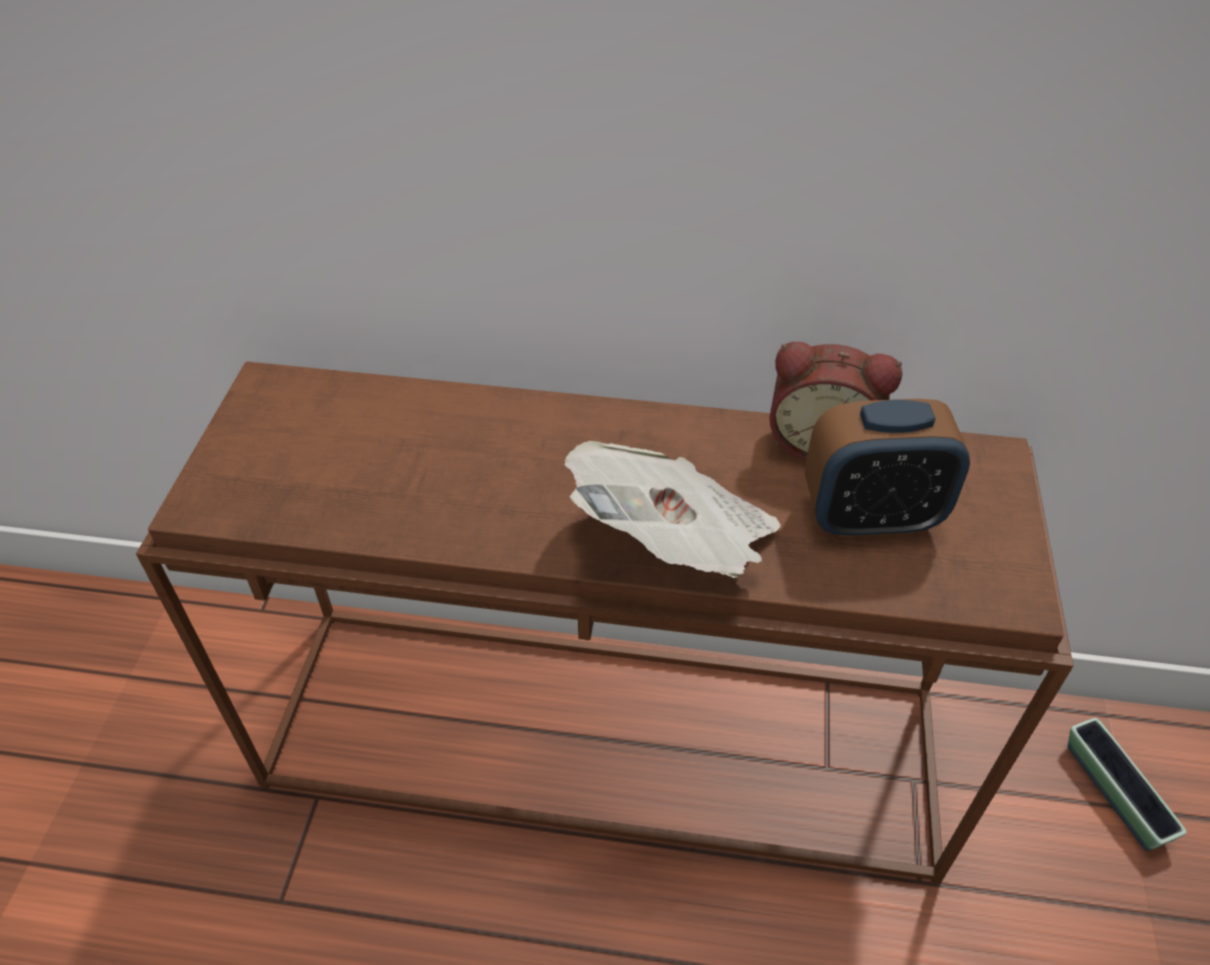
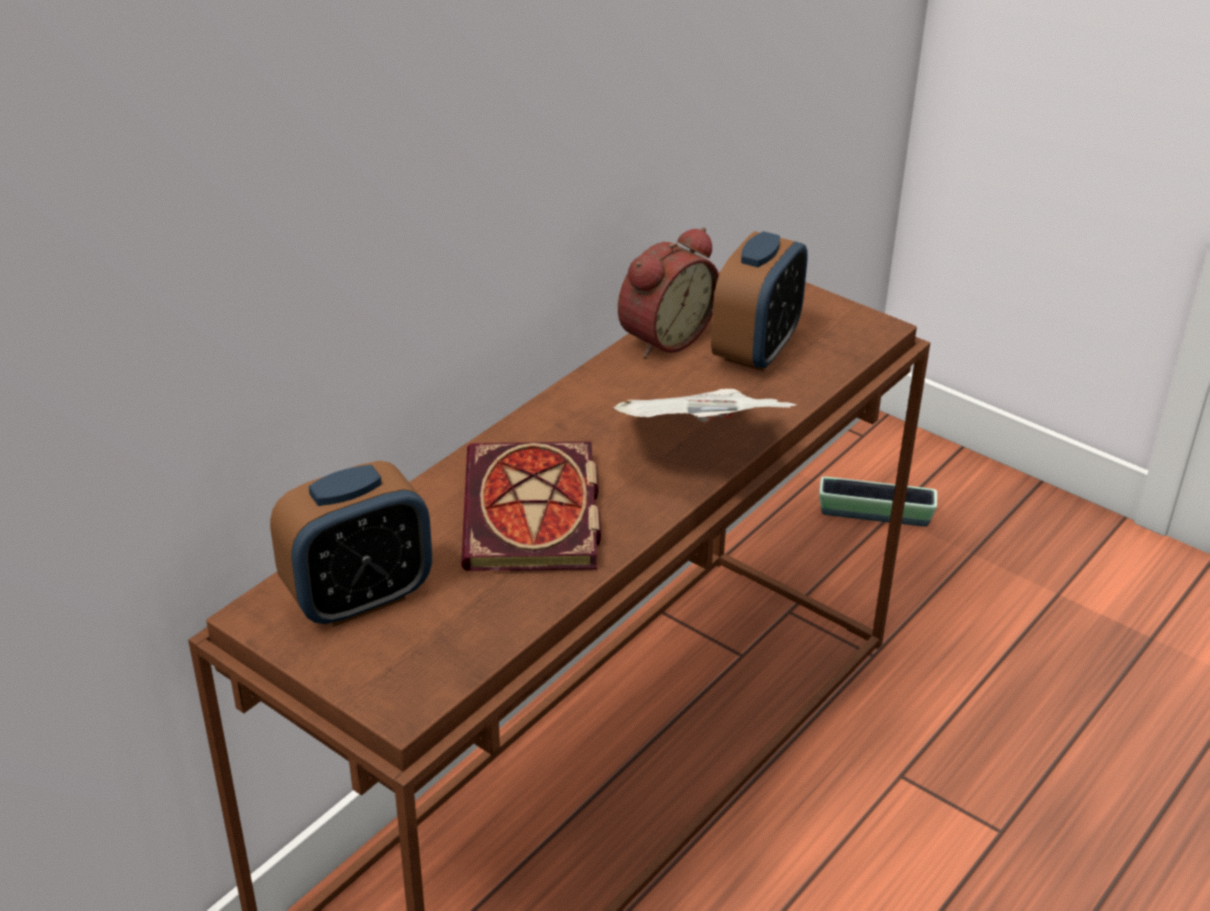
camera: 60 degrees left, 10 degrees down
(311, 423) = (359, 598): none -> alarm clock
(481, 475) = (535, 516): none -> book

